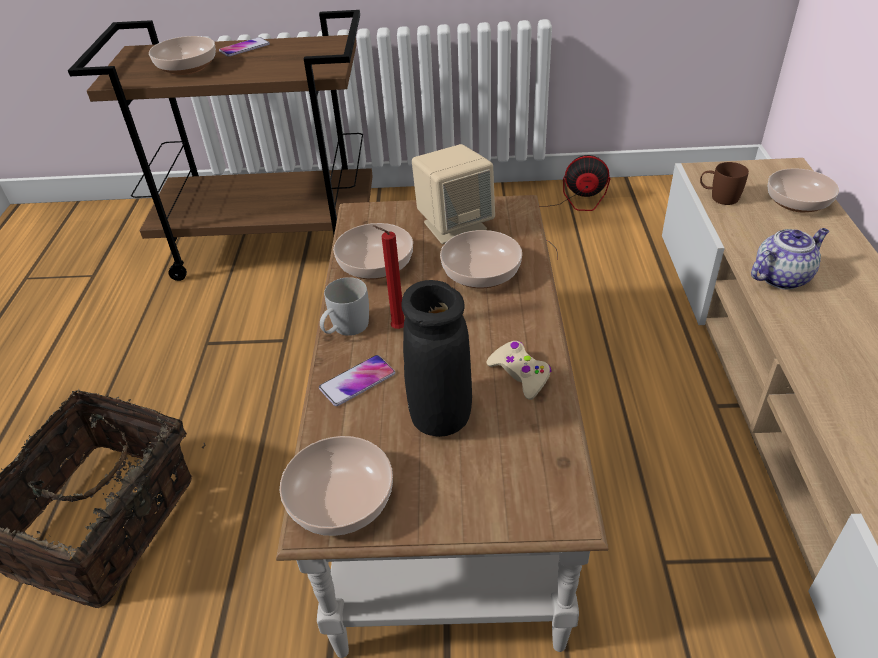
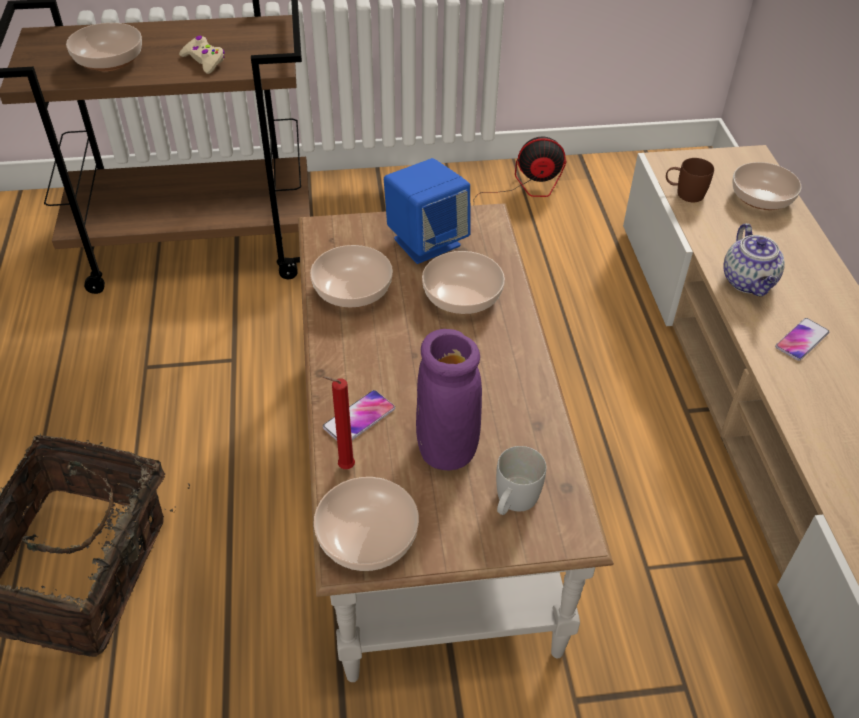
camera: 10 degrees left, 5 degrees up
(244, 48) = (168, 33): phone -> phone (801, 340)
(345, 329) = (335, 363): white mug -> white mug (513, 502)
(396, 329) = (387, 361): red candle -> red candle (343, 467)
(440, 415) = (446, 448): black vase -> purple vase
(454, 225) = (426, 242): beige speaker -> blue speaker
(520, 374) = (515, 403): beige game controller -> beige game controller (204, 61)
(782, 277) = (749, 282): teapot -> teapot turned 120 degrees clockwise

